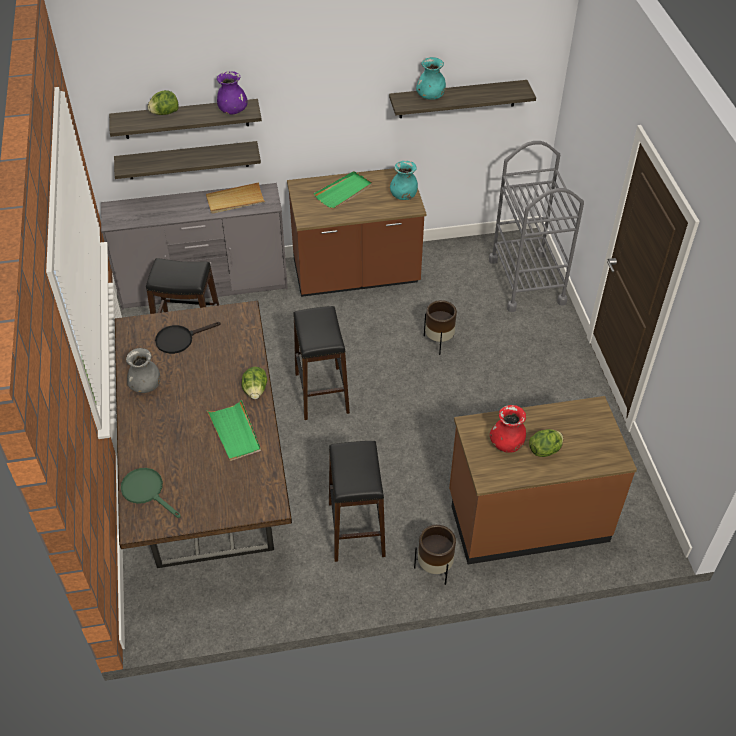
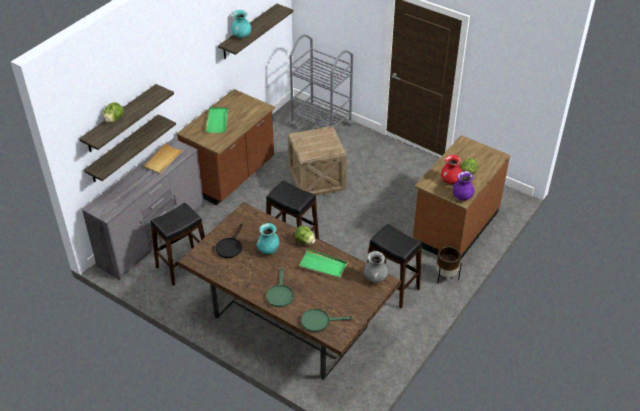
camera: 45 degrees left, 5 degrees down
(146, 386) = (246, 279): grey vase -> grey vase (375, 278)
(153, 428) = (280, 294): none -> green frying pan
(233, 110) = (152, 97): purple vase -> purple vase (462, 196)
(403, 196) = (251, 105): turquoise vase -> turquoise vase (268, 249)
(439, 342) = (317, 180): brown planter -> crate

